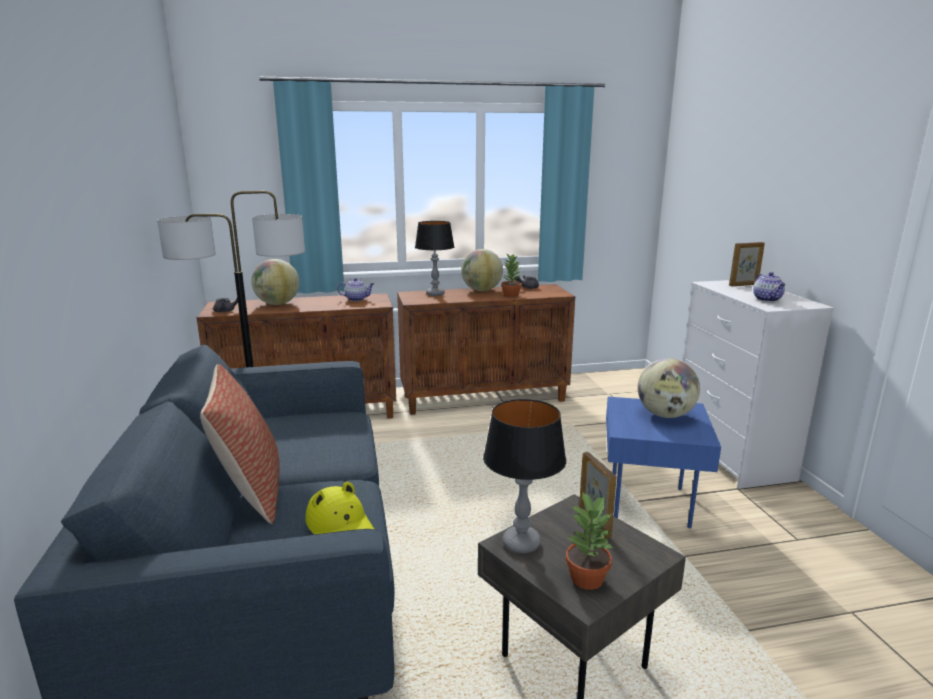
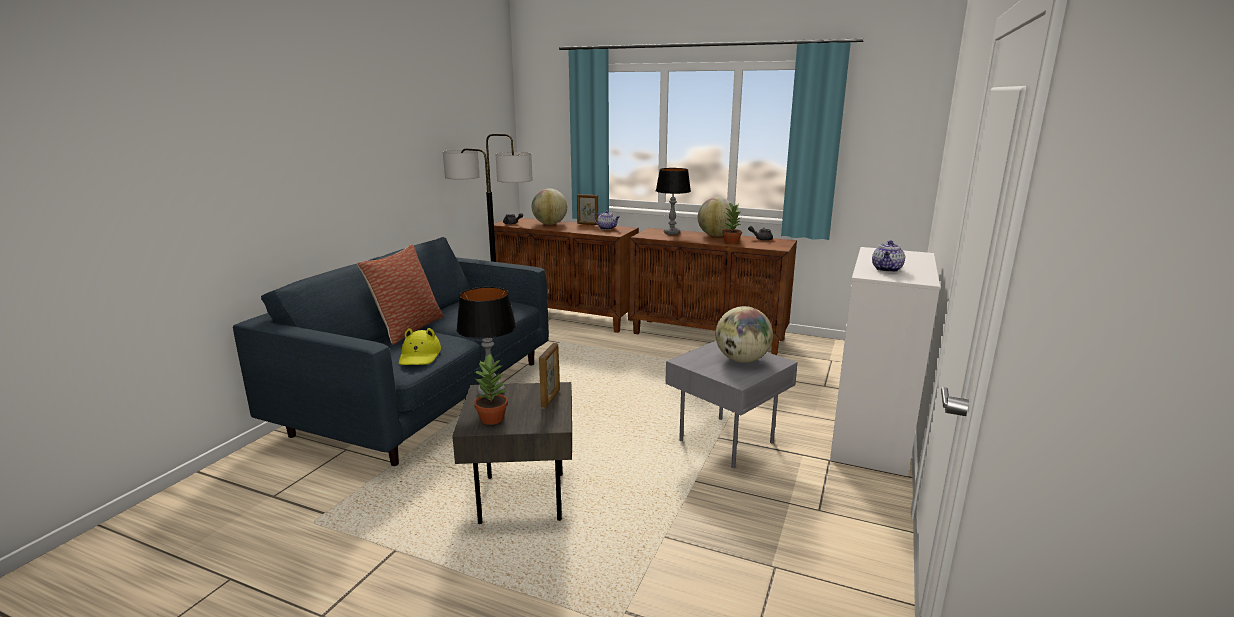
camera: 35 degrees right, 0 degrees up
(651, 505) = (726, 443): blue side table -> grey side table
(744, 285) = (907, 256): picture frame -> picture frame (587, 224)

